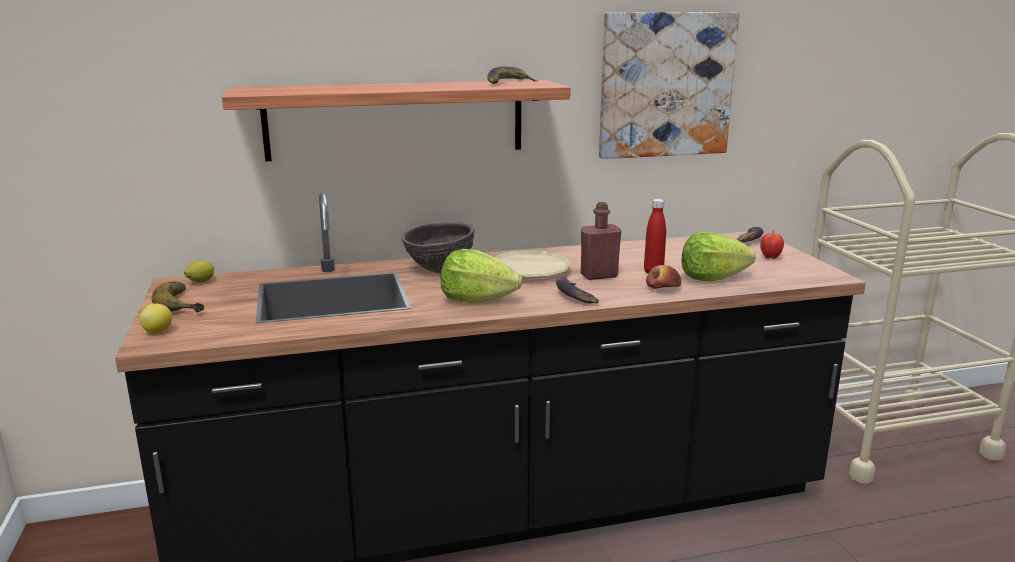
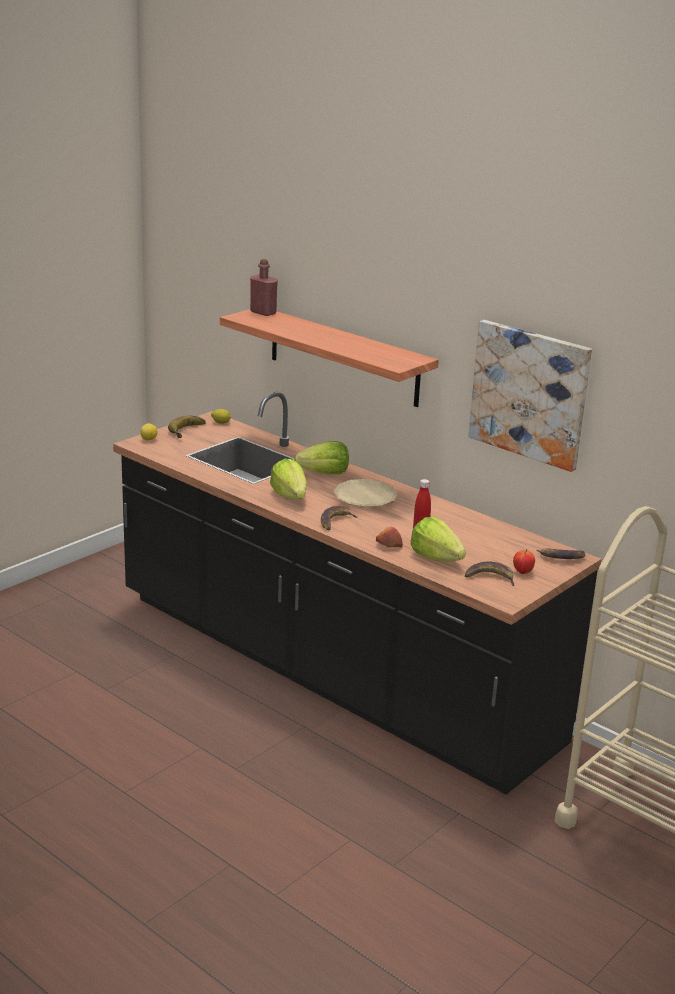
camera: 55 degrees right, 5 degrees up
(439, 271) = (325, 473): brown bowl -> lettuce
(507, 82) = (395, 354): banana -> banana (490, 577)
(599, 275) = (385, 521): red bottle -> red bottle (263, 312)

